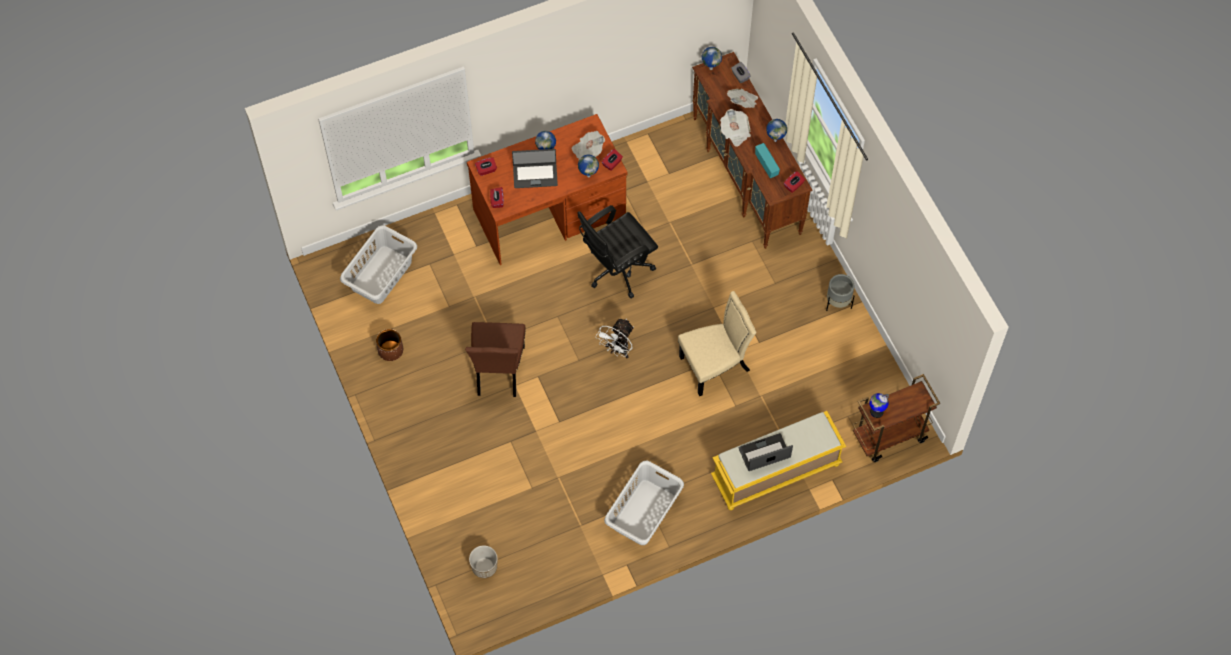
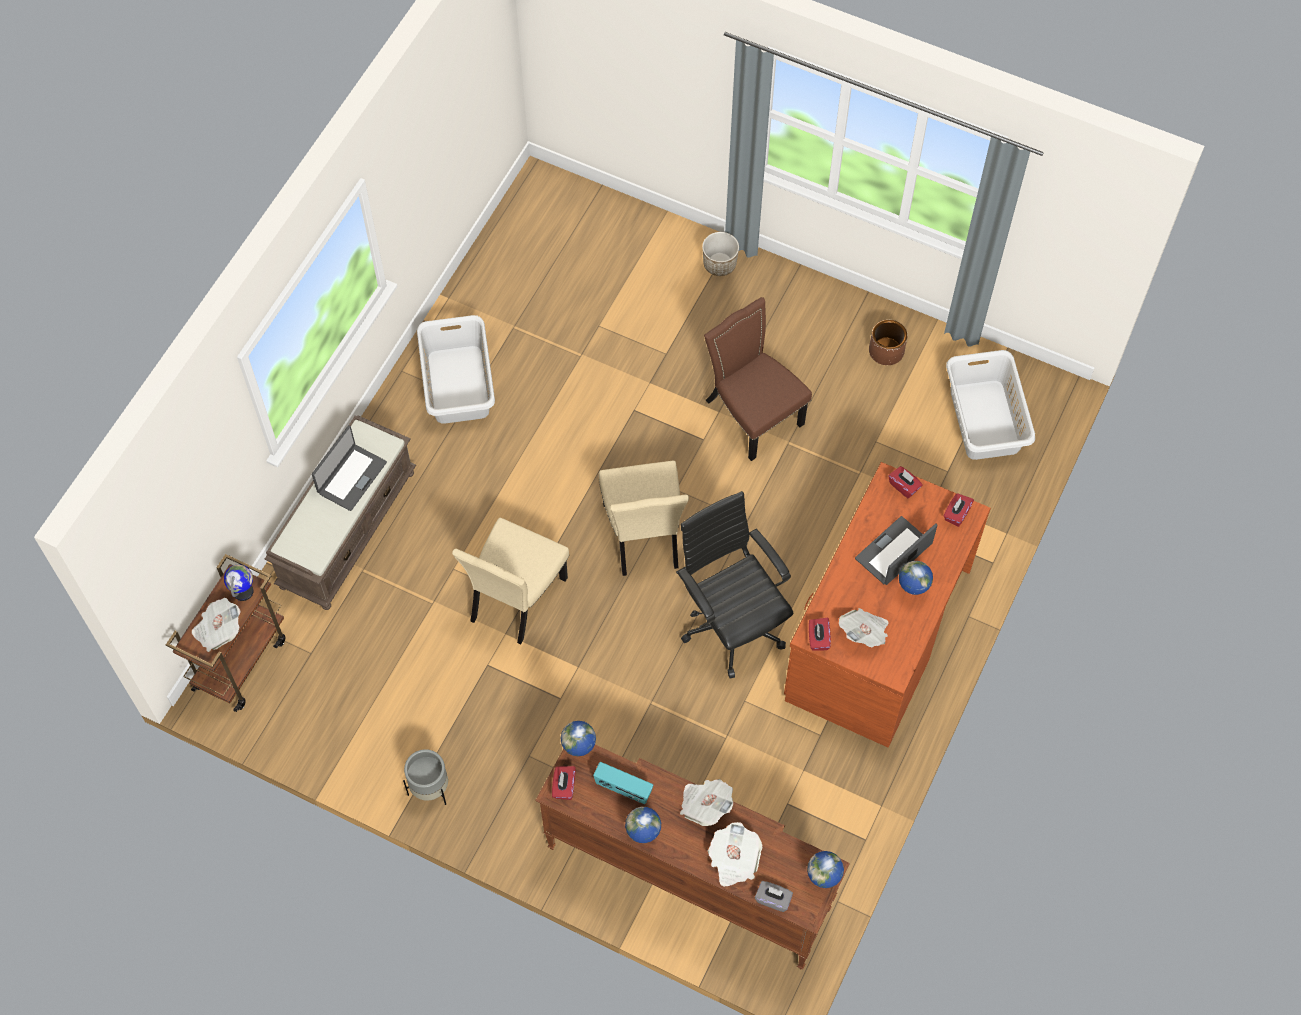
camera: 140 degrees right, 0 degrees up
(484, 567) = (574, 223): planter -> planter (719, 264)
(588, 175) = (831, 601): globe -> globe (579, 751)
(617, 271) = (731, 624): black office chair -> black office chair turned 45 degrees counterclockwise
(617, 350) = (643, 532): white fan -> beige chair
(775, 472) = (347, 528): yellow bench -> brown bench
(904, 400) = (218, 630): none -> newspaper

